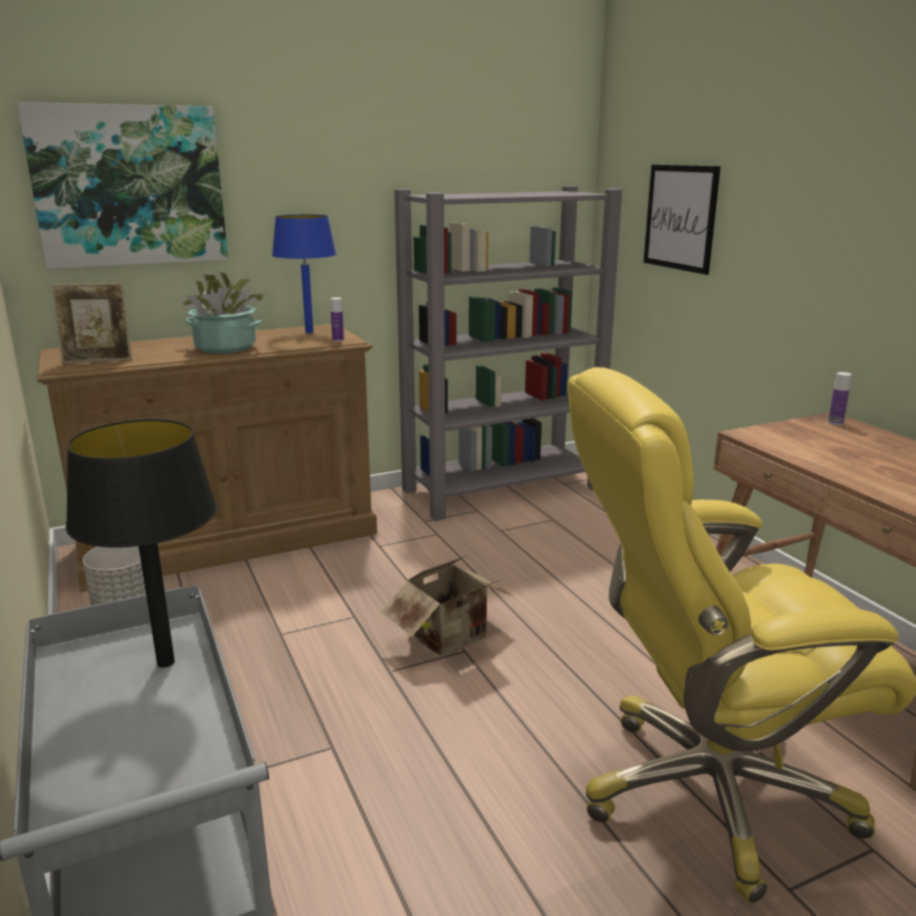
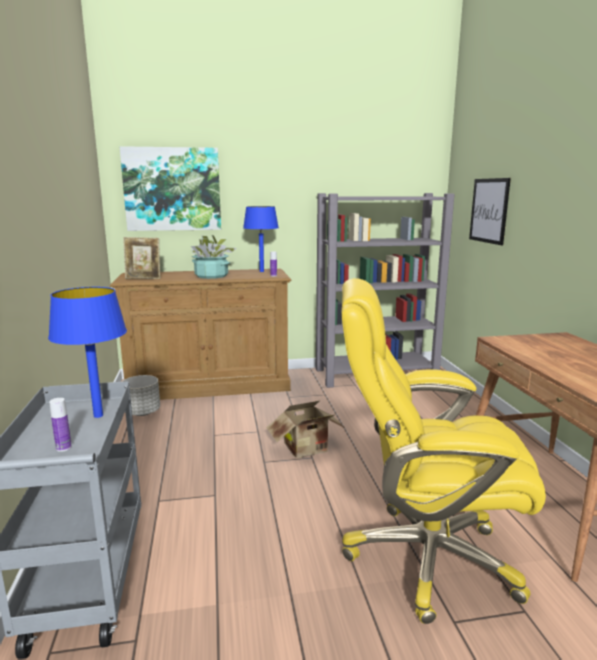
camera: 15 degrees right, 5 degrees down
(165, 662) = (98, 415): black table lamp -> blue table lamp
(835, 422) = (563, 338): bottle -> bottle (63, 448)

